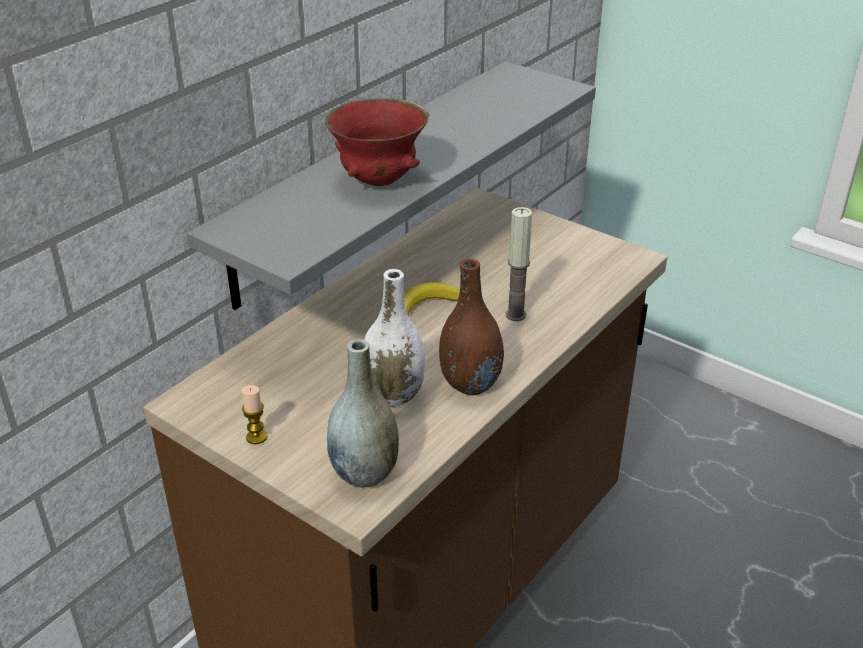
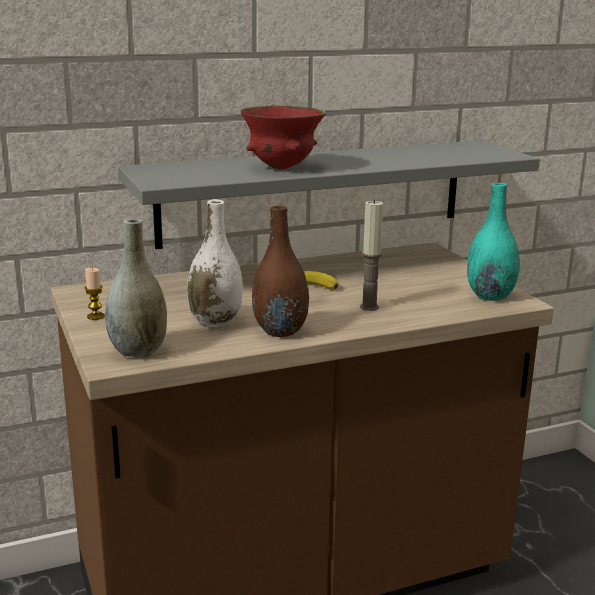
camera: 30 degrees right, 15 degrees down
(603, 258) = (490, 296): none -> turquoise vase

